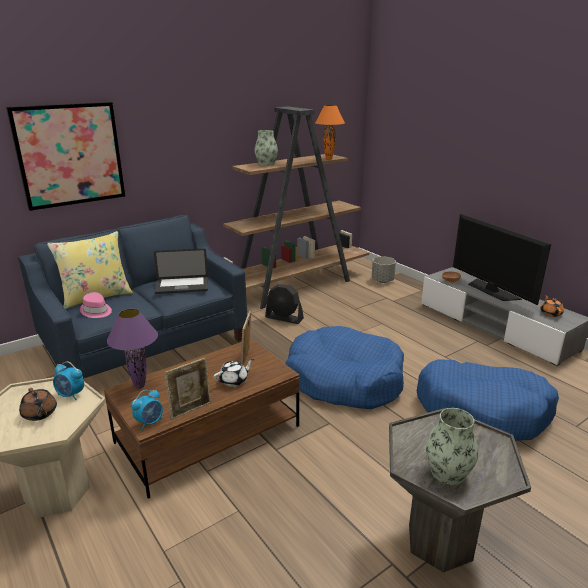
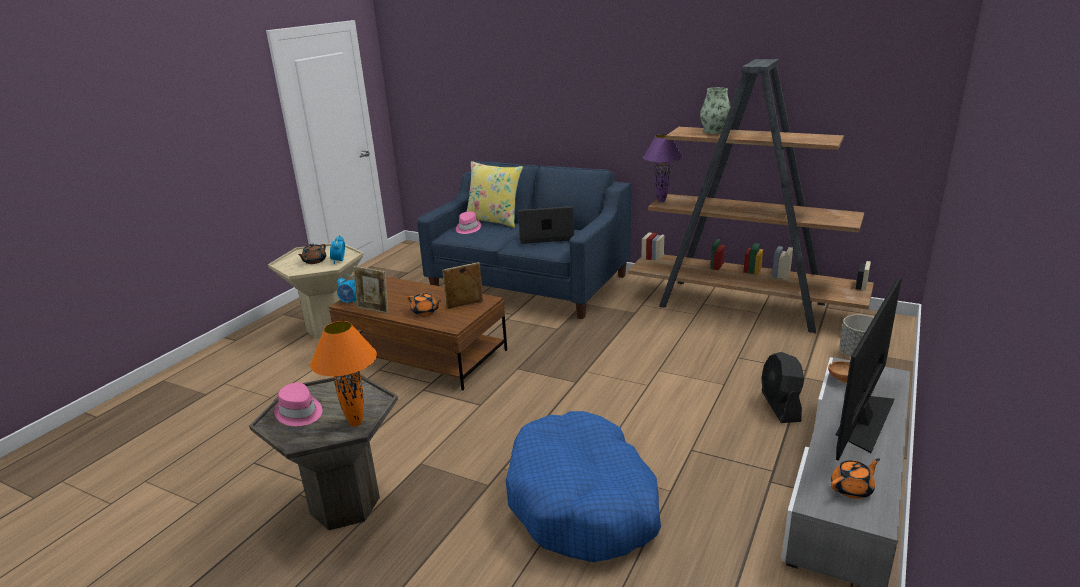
camera: 65 degrees right, 0 degrees up
(70, 155) = (524, 89): picture -> none
(139, 386) = (393, 284): purple table lamp -> purple table lamp (661, 201)
(182, 286) = (546, 237): laptop -> laptop turned 120 degrees clockwise
(234, 380) = (425, 312): white teapot -> orange teapot
(284, 318) = (655, 324): black fan -> black fan (780, 406)
(329, 158) = (807, 141): orange table lamp -> orange table lamp (356, 423)
(344, 380) = (563, 393): blue dog bed -> none
(448, 472) = (299, 413): vase -> pink hat

